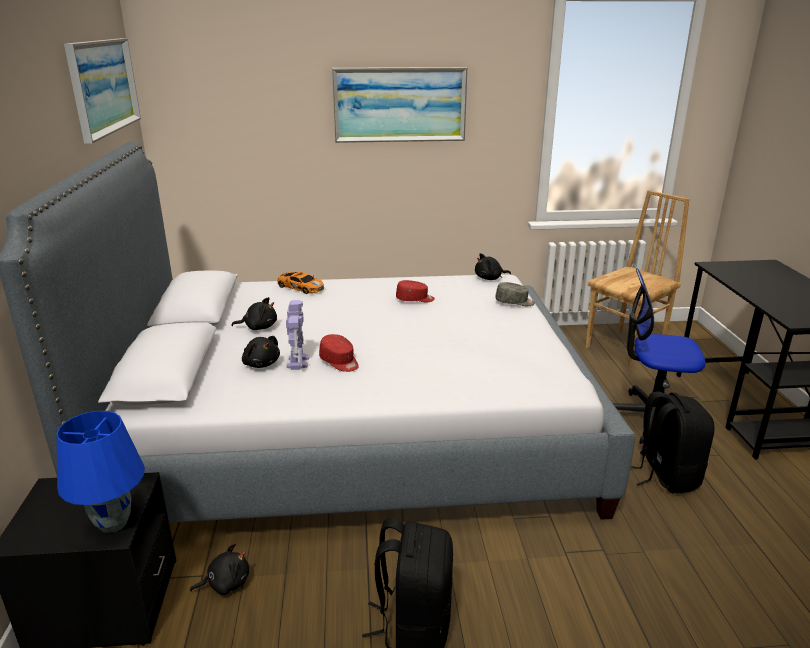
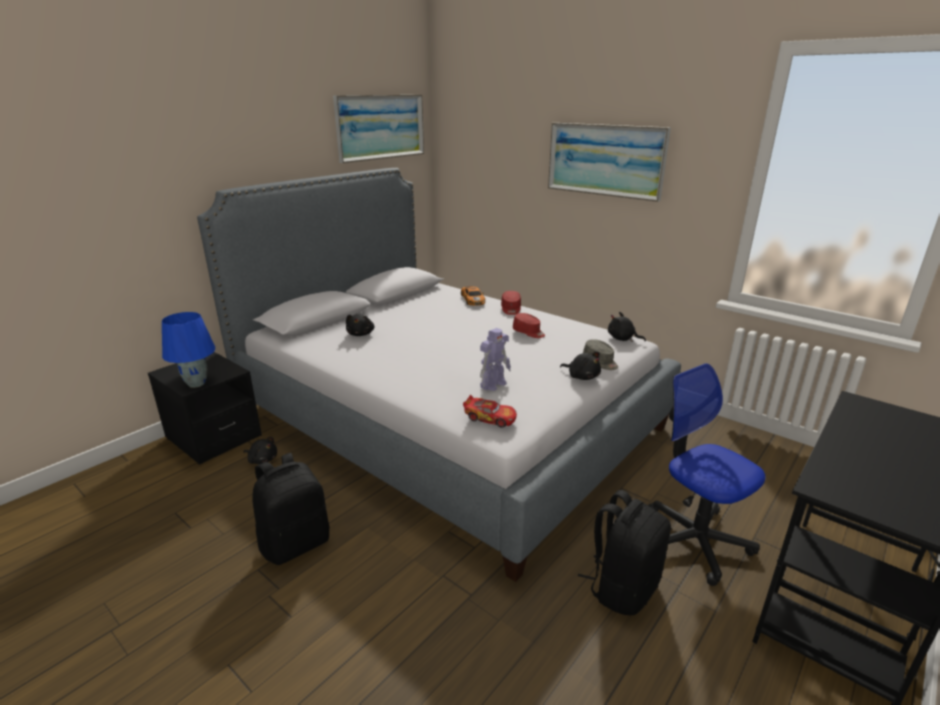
camera: 45 degrees right, 0 degrees up
(259, 327) = (401, 314): black plush toy -> black plush toy (582, 376)
(298, 362) = (379, 341): toy robot -> toy robot (494, 384)
(339, 362) = (398, 350): red cap -> red cap (511, 309)
(539, 379) = (490, 418): none -> toy car
(626, 348) = (785, 473): brown chair -> none

